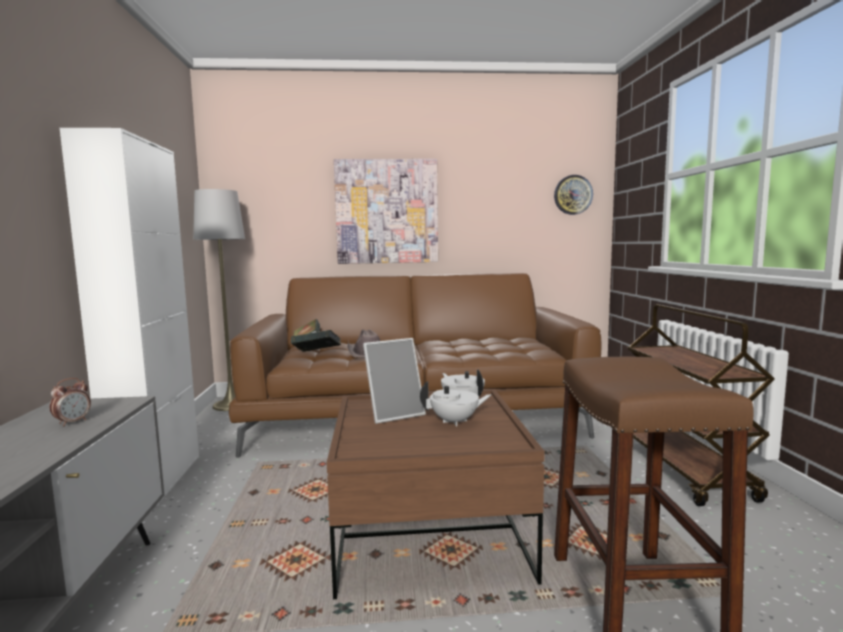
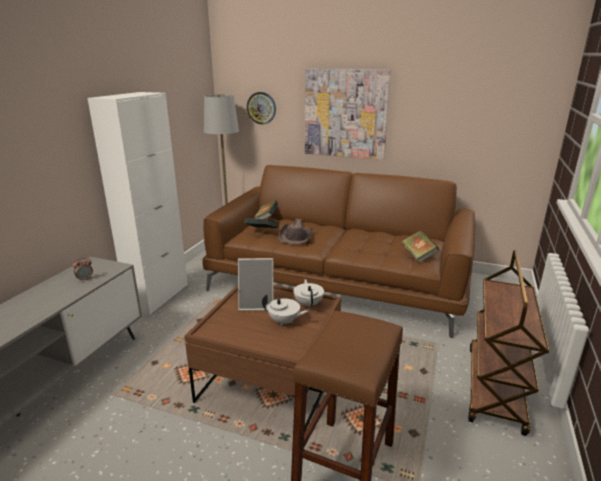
camera: 25 degrees right, 15 degrees up
(529, 348) = (418, 256): none -> book
(573, 195) = (522, 107): wall clock -> wall clock (261, 108)

